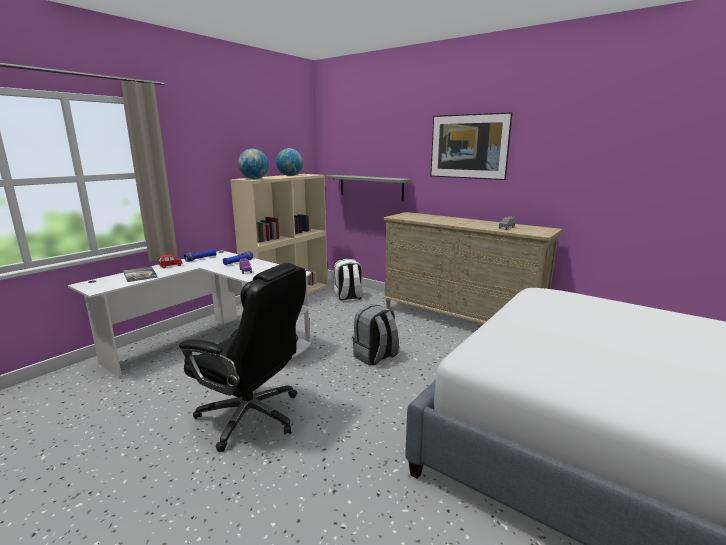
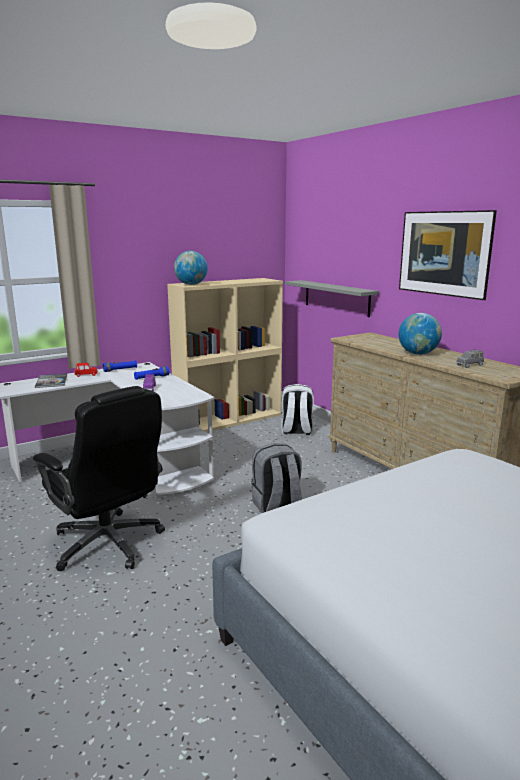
camera: 20 degrees right, 0 degrees up
(290, 175) = (240, 281): globe -> globe (418, 354)

